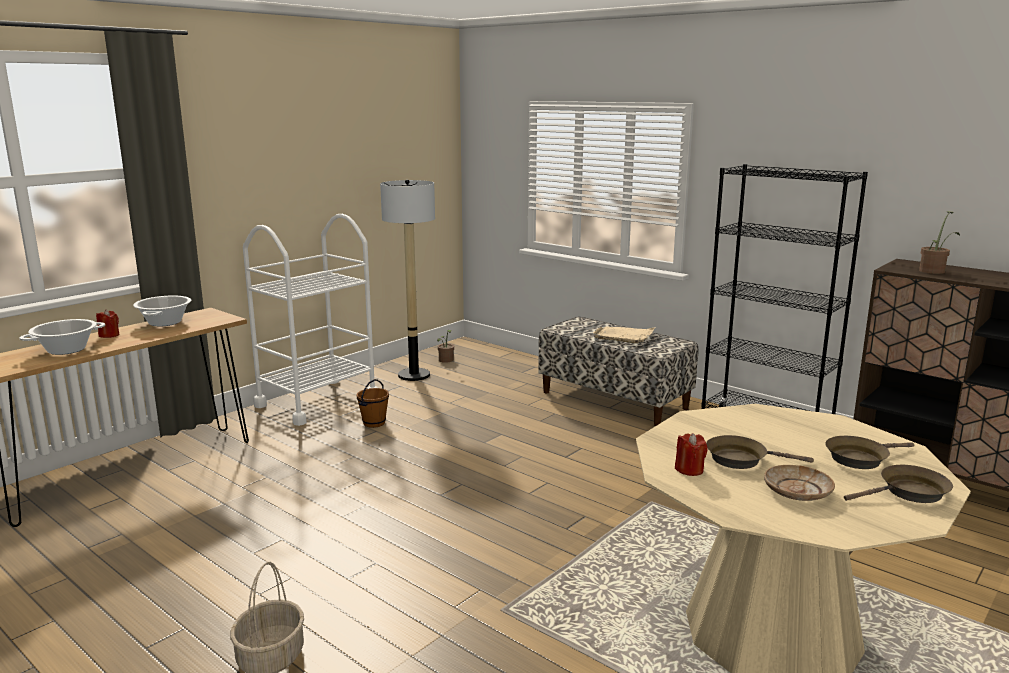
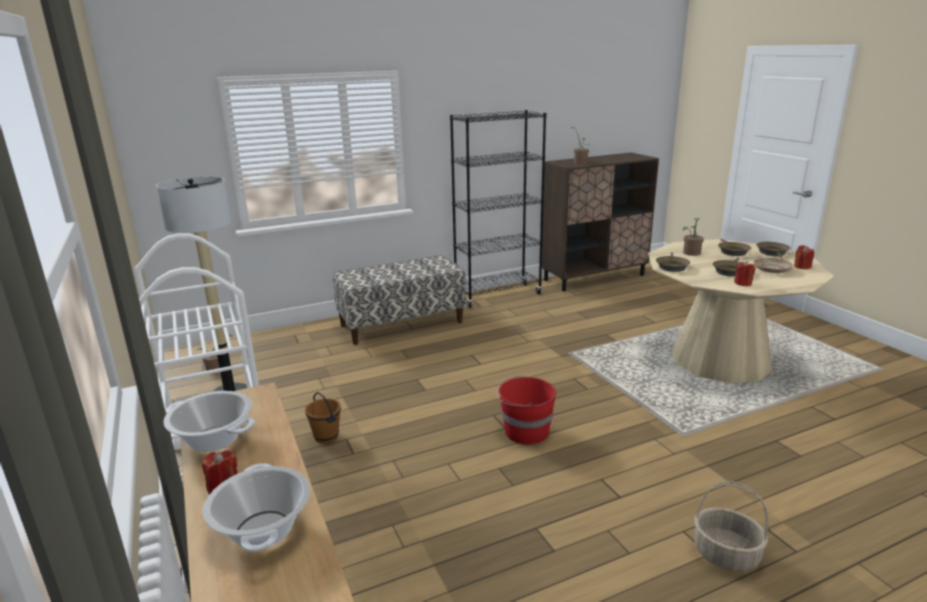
camera: 65 degrees left, 5 degrees up
(440, 506) = (525, 432): none -> red bucket
(624, 336) = (403, 269): beige tray -> none
(706, 421) = (671, 266): none -> brown frying pan
(794, 429) = (691, 253): none -> potted plant
(861, 518) = (802, 266): none -> red candle

